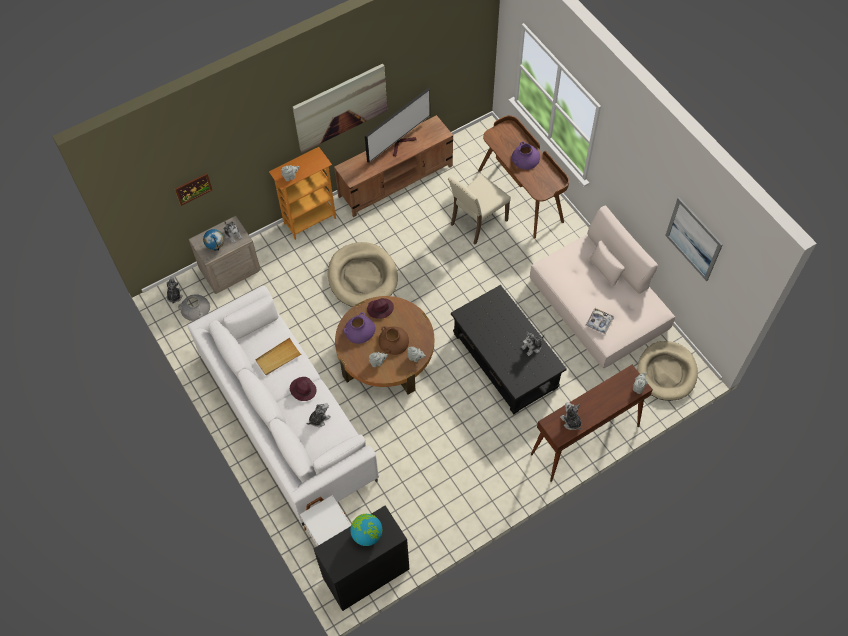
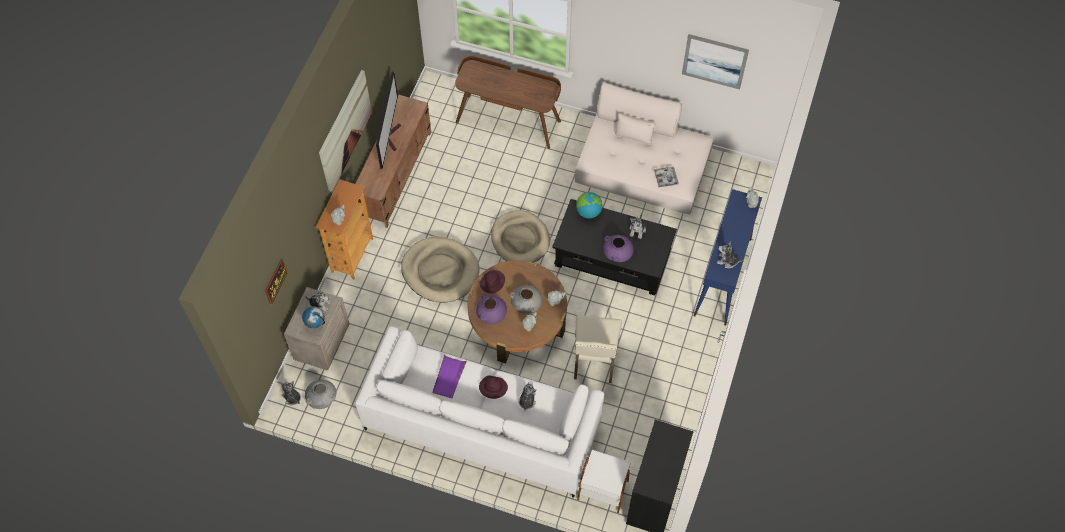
camera: 40 degrees left, 0 degrees up
(278, 358) = (449, 377): beige tray -> purple tray
(367, 534) = (662, 450): globe -> globe (588, 212)
(393, 341) = (526, 300): brown vase -> grey vase
(477, 222) = (493, 165): beige chair -> beige chair (594, 360)
(525, 158) = (507, 84): purple vase -> purple vase (618, 249)
(584, 440) = (722, 277): brown console table -> blue console table
(666, 372) = (735, 186): beige dog bed -> beige dog bed (520, 239)

